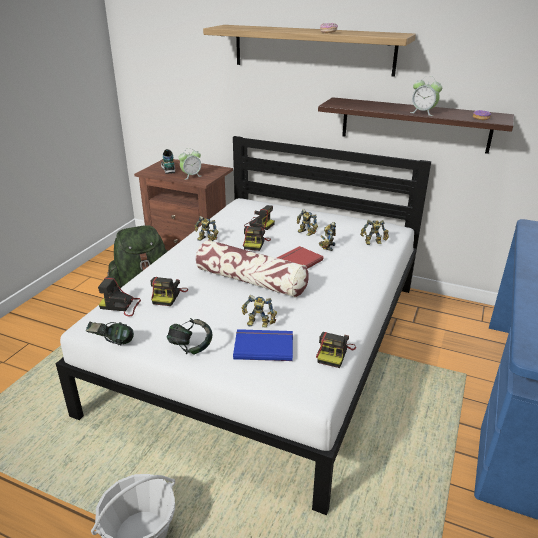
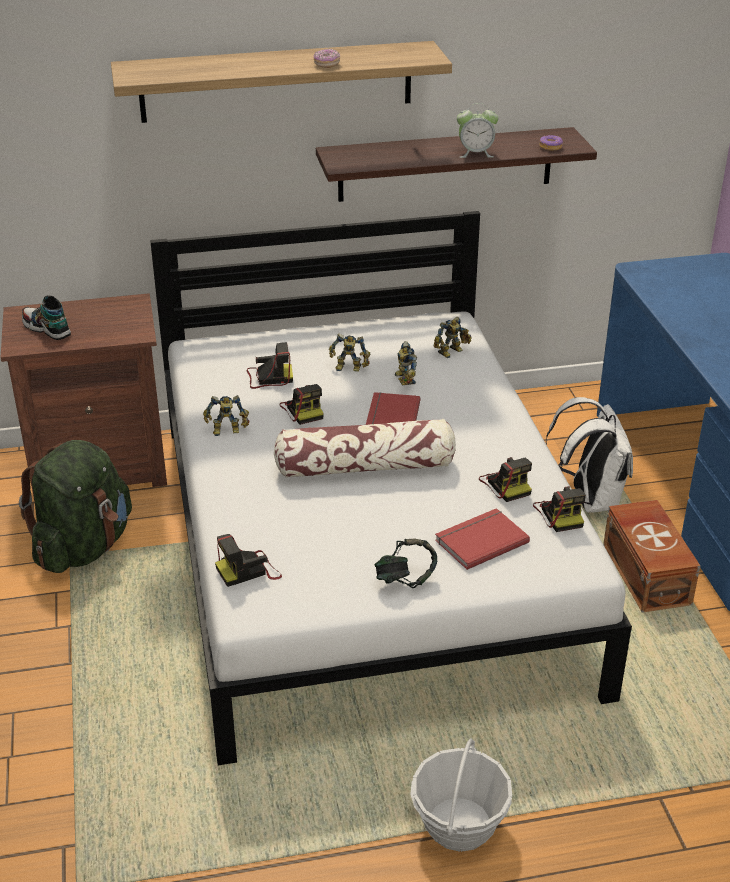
camera: 35 degrees left, 5 degrees up
(111, 344) = (305, 620): headphones -> none
(168, 296) = (291, 531): camera -> camera (506, 484)
(191, 176) = (106, 331): alarm clock -> none
(258, 324) = (443, 518): toy robot -> none
(263, 346) = (480, 540): blue book -> red book
(433, 438) = (647, 574): none -> brown storage box
(436, 374) = (590, 499): none -> white backpack

